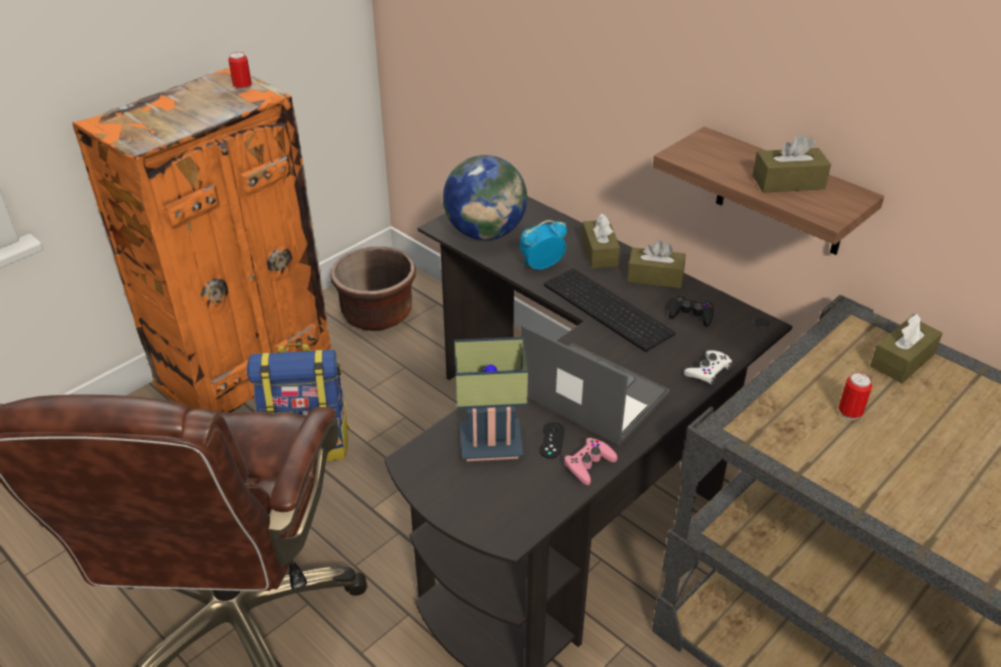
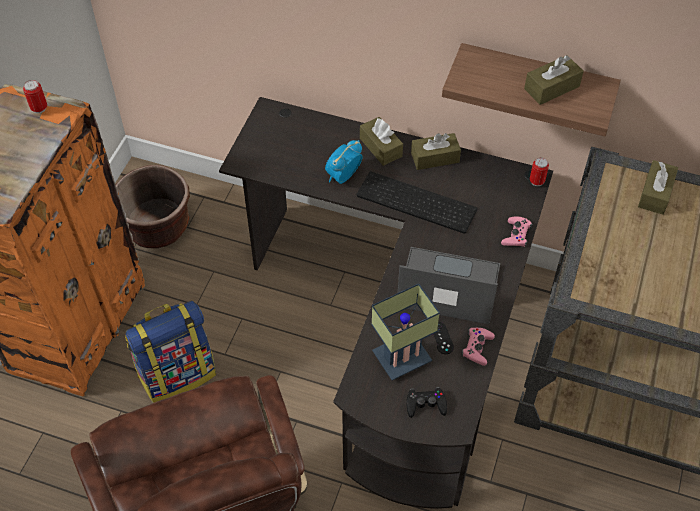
camera: 25 degrees left, 15 degrees up
(485, 233) = (279, 157): globe -> none
(691, 314) = (479, 185): black game controller -> black game controller (425, 404)
(708, 371) = (516, 235): white game controller -> pink game controller
(849, 413) = (642, 252): can -> can (536, 181)

